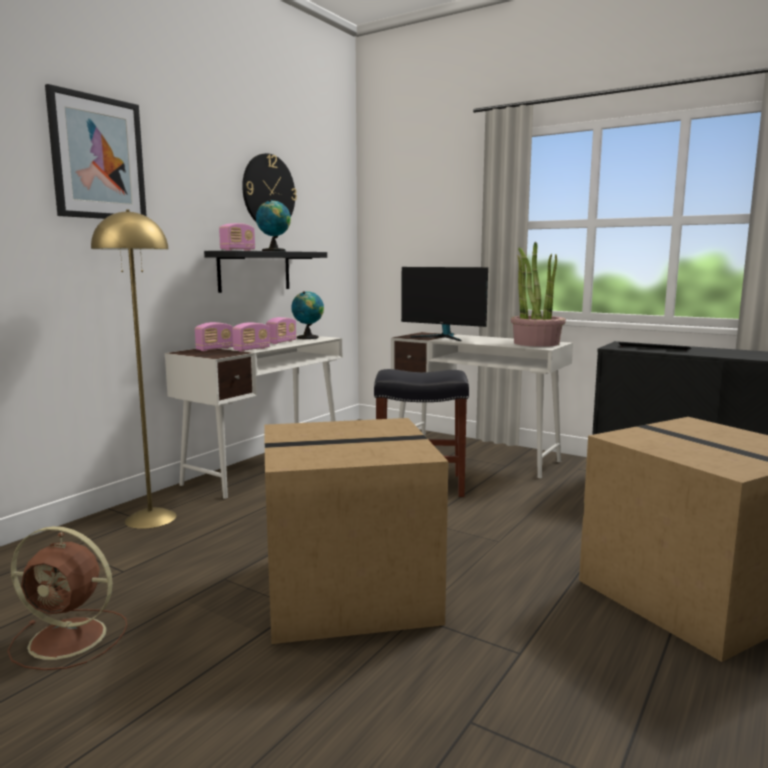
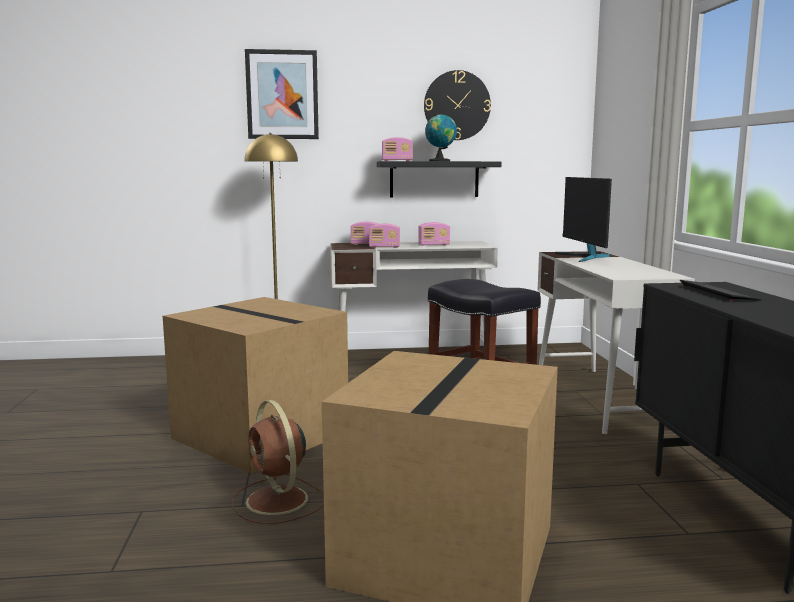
camera: 50 degrees right, 0 degrees up
(71, 638) = (127, 400): brown fan -> brown fan (278, 501)
(308, 337) = (473, 244): globe -> none
(536, 343) = (641, 273): potted plant -> none

